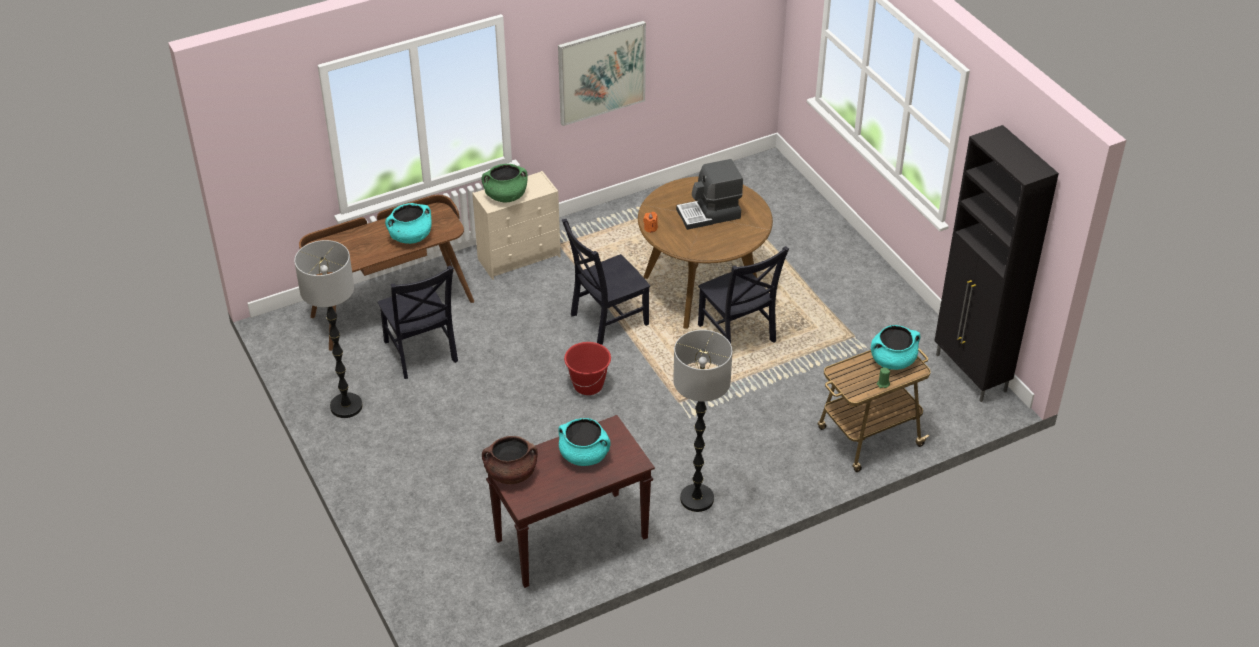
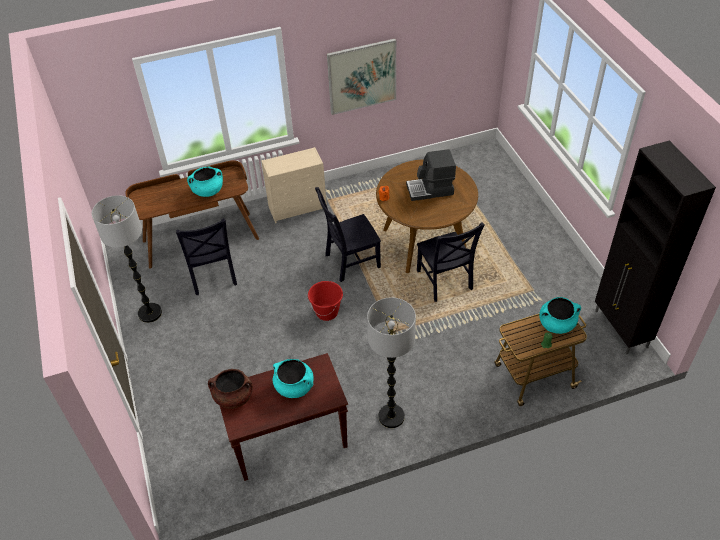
camera: 10 degrees right, 5 degrees up
(506, 196) = (284, 164): green cooking pot -> none

